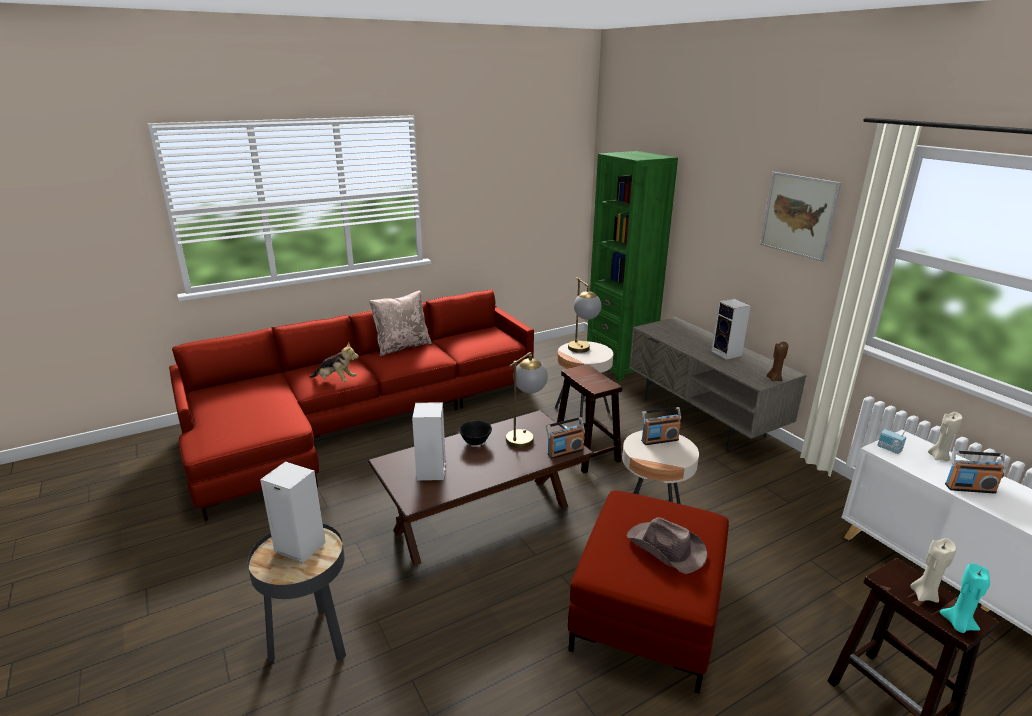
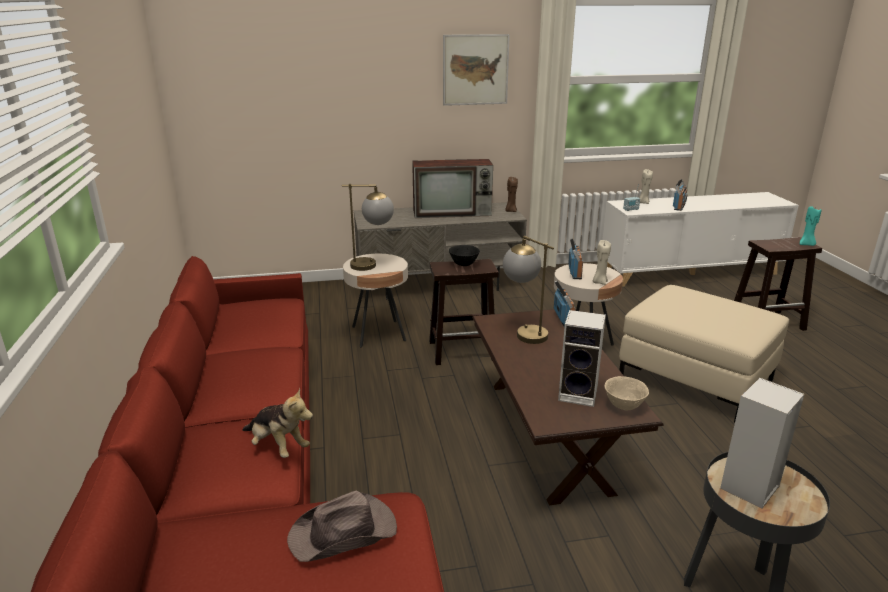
camera: 70 degrees left, 0 degrees up
(335, 381) = (278, 446): plush toy -> plush toy turned 90 degrees clockwise
(402, 346) = (214, 373): beige pillow -> none
(423, 495) = (624, 406): none -> beige bowl
(476, 442) = (526, 360): black bowl -> black bowl (464, 264)
(619, 366) = (305, 293): green bookcase -> none
(647, 615) = (696, 378): red ottoman -> beige ottoman
(666, 548) = (715, 310): brown hat -> brown hat (344, 533)
(727, 354) = (453, 212): speaker -> television
(924, 595) = (782, 244): beige candle -> beige candle (599, 282)

